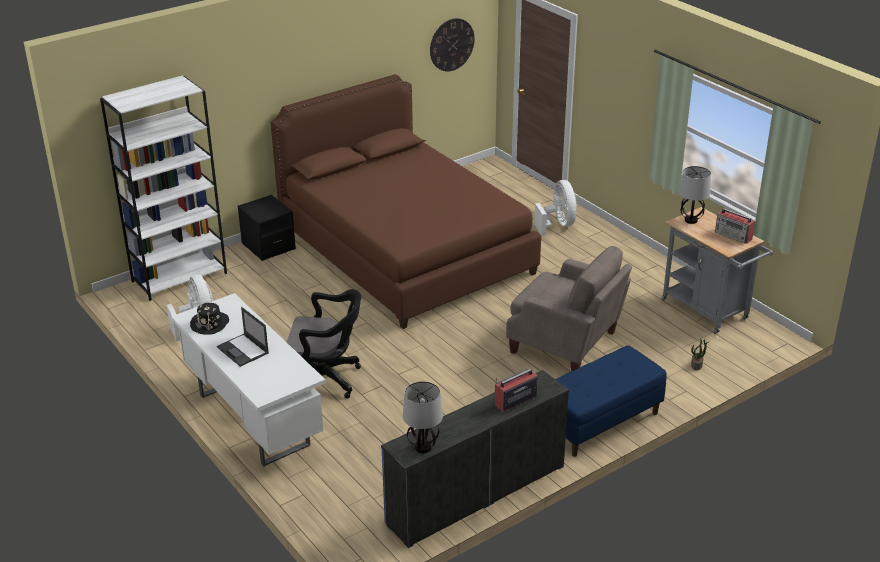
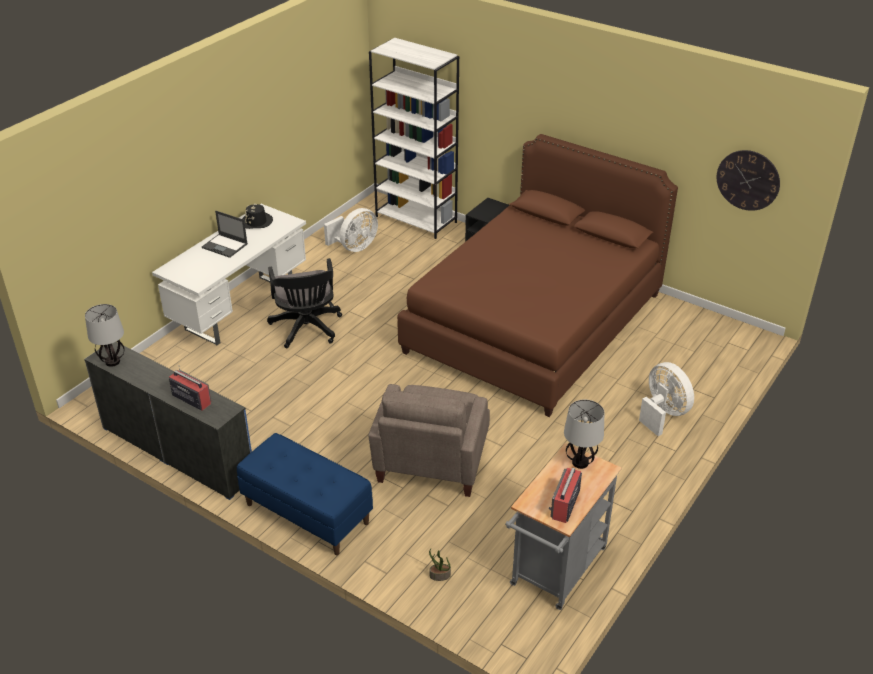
camera: 70 degrees right, 5 degrees up
(243, 350) = (225, 246): laptop -> laptop turned 90 degrees counterclockwise
(558, 225) = (663, 414): white fan -> white fan turned 90 degrees counterclockwise

